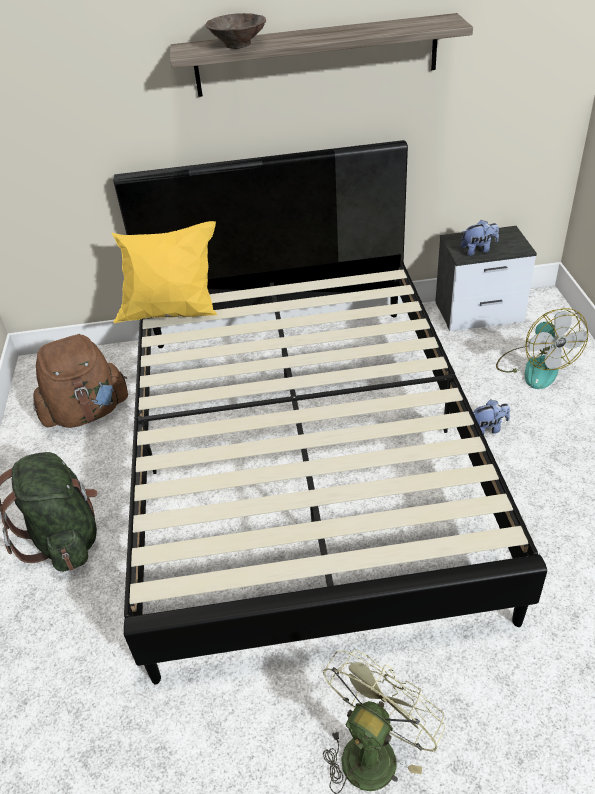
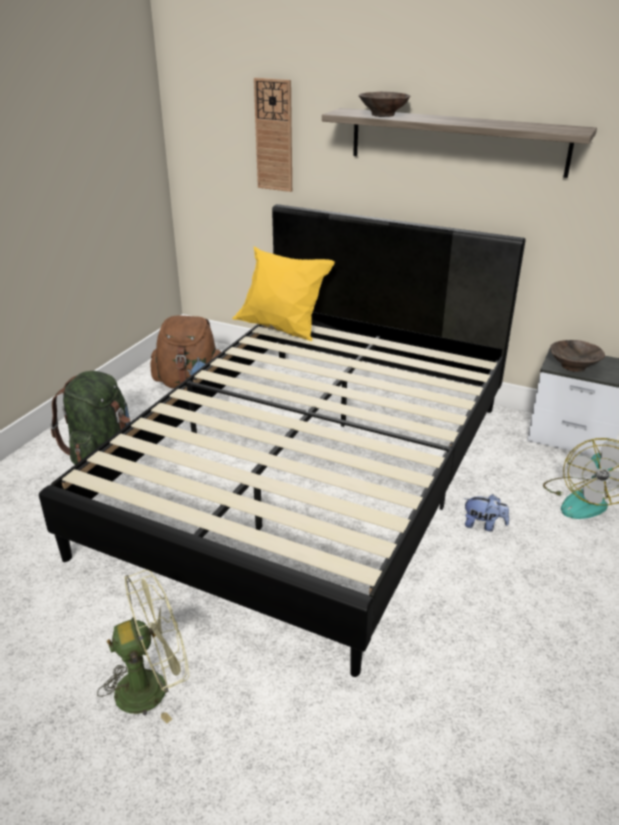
camera: 30 degrees right, 10 degrees down
(89, 94) = (274, 136): none -> wall clock
(478, 250) = (574, 366): plush toy -> brown bowl

